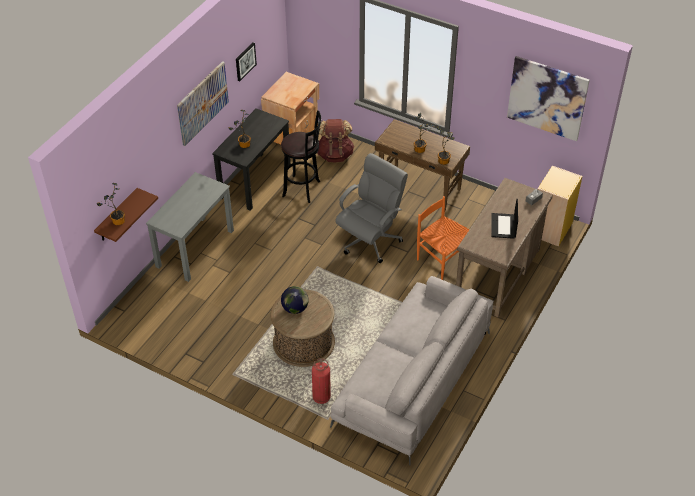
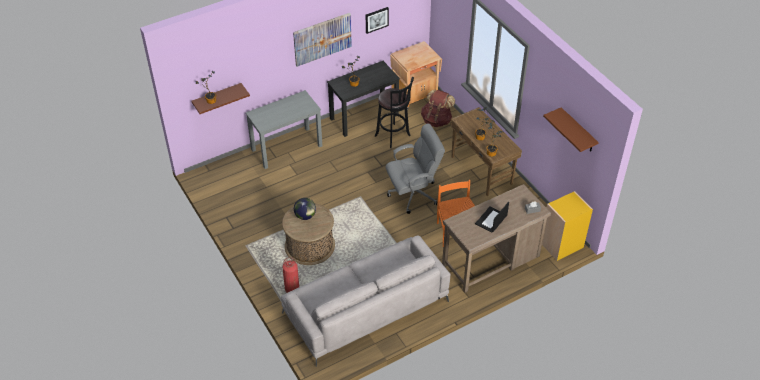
camera: 30 degrees right, 0 degrees up
(547, 98) = (578, 131): picture -> brown shelf

